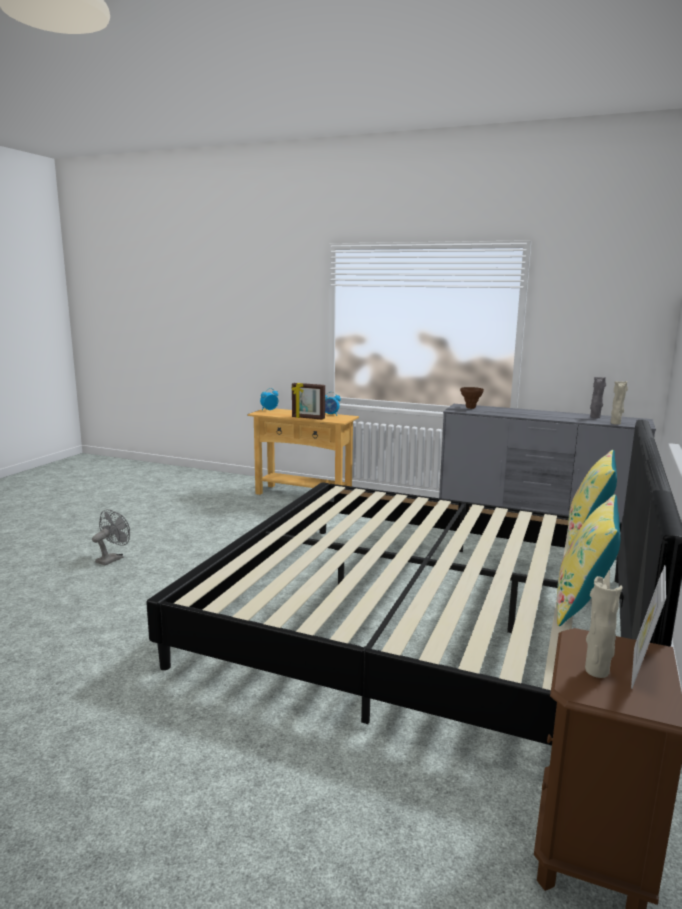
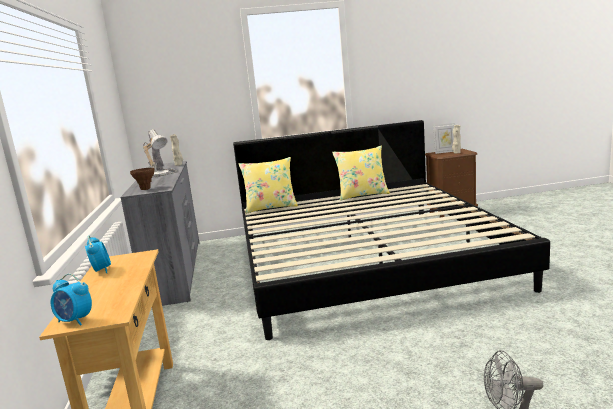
camera: 120 degrees left, 0 degrees up
(308, 418) = (138, 272): picture frame -> none
(558, 416) = (161, 173): none -> table lamp

